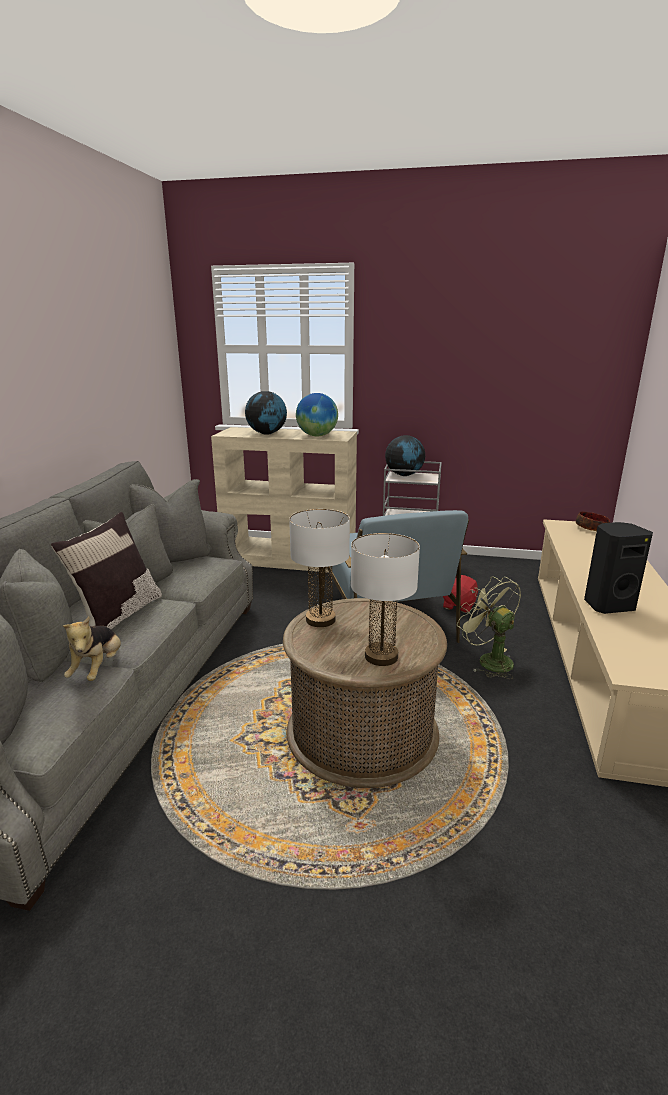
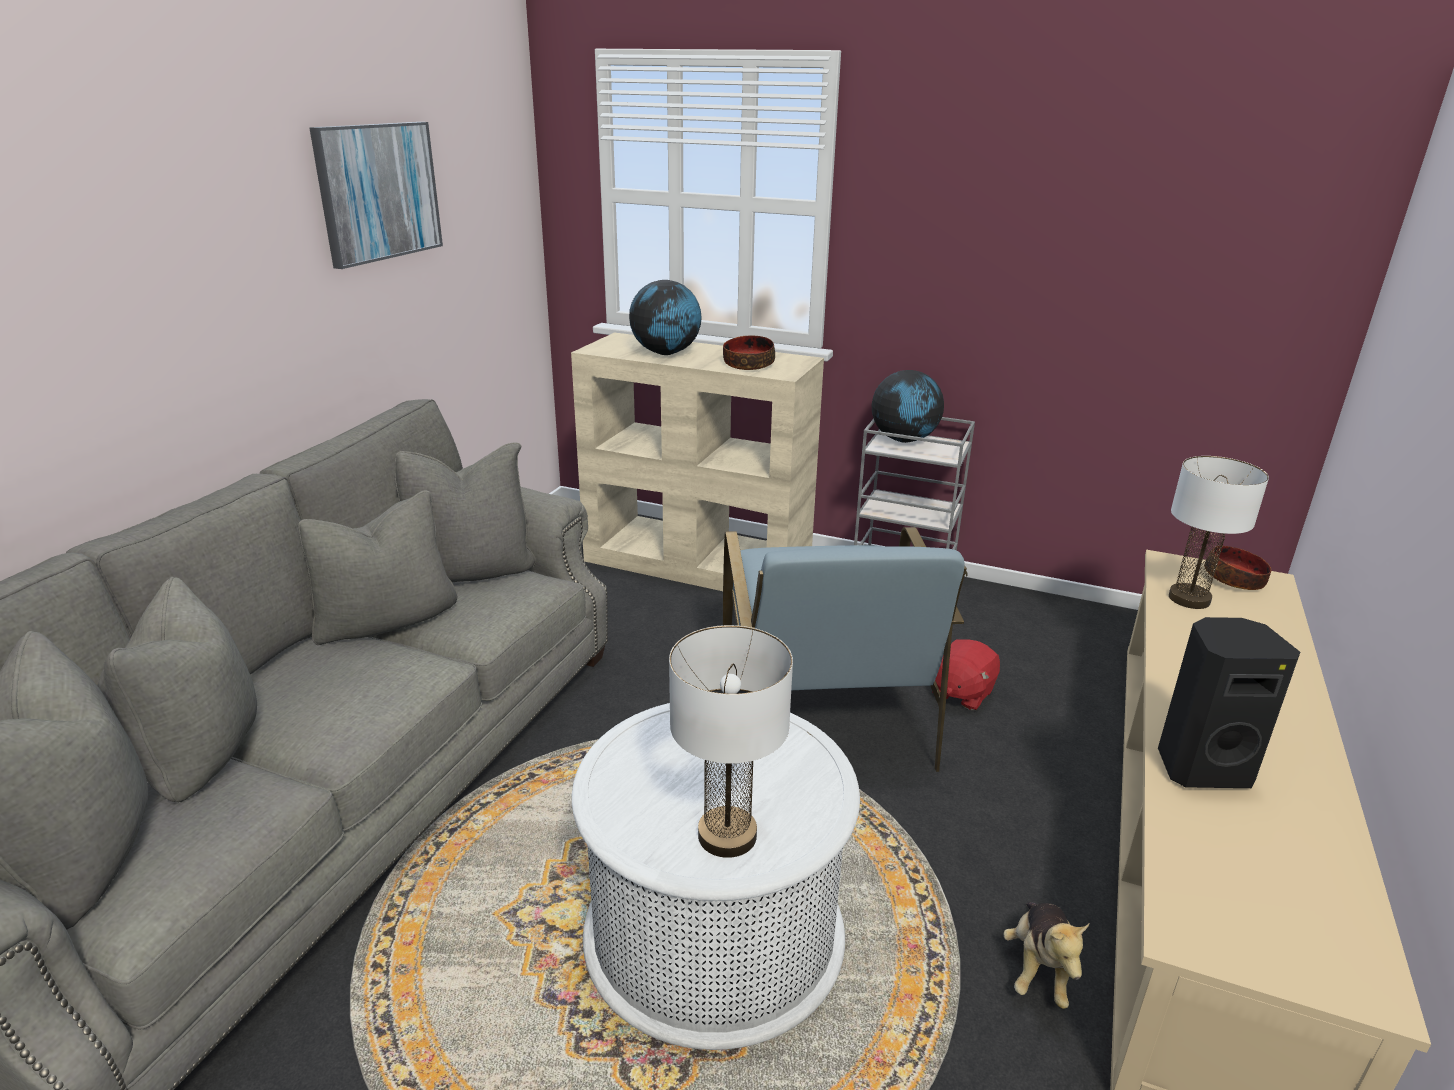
camera: 10 degrees right, 5 degrees up
(98, 340) = (378, 192): none -> picture
(98, 668) = (274, 786): plush toy -> plush toy (1038, 968)
(118, 616) = (342, 682): pillow -> none
(316, 436) = (748, 364): globe -> bowl
(321, 620) = (653, 739): table lamp -> table lamp (1189, 599)
(362, 731) = (714, 930): brown coffee table -> white coffee table
(488, 660) = (981, 816): green fan -> none

